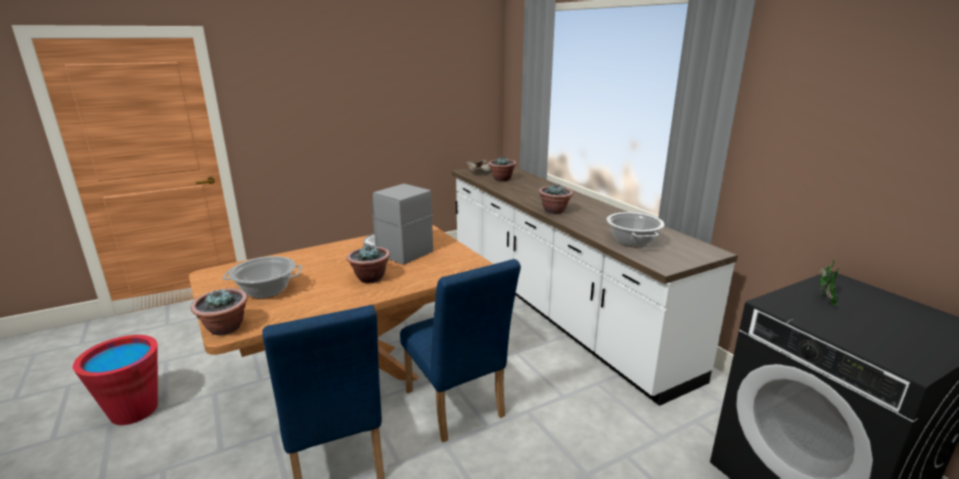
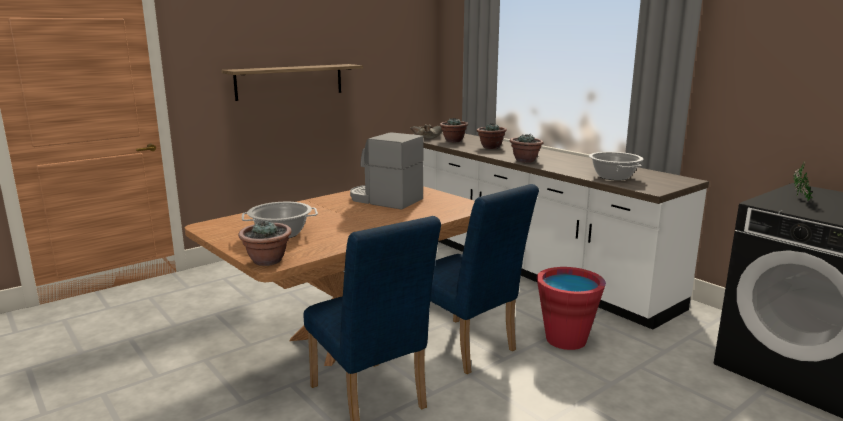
camera: 10 degrees left, 5 degrees down
(134, 410) = (123, 381): red bucket -> red bucket (566, 339)
(348, 117) = (290, 81): none -> shelf
(370, 278) = (378, 220): potted plant -> potted plant (490, 147)

